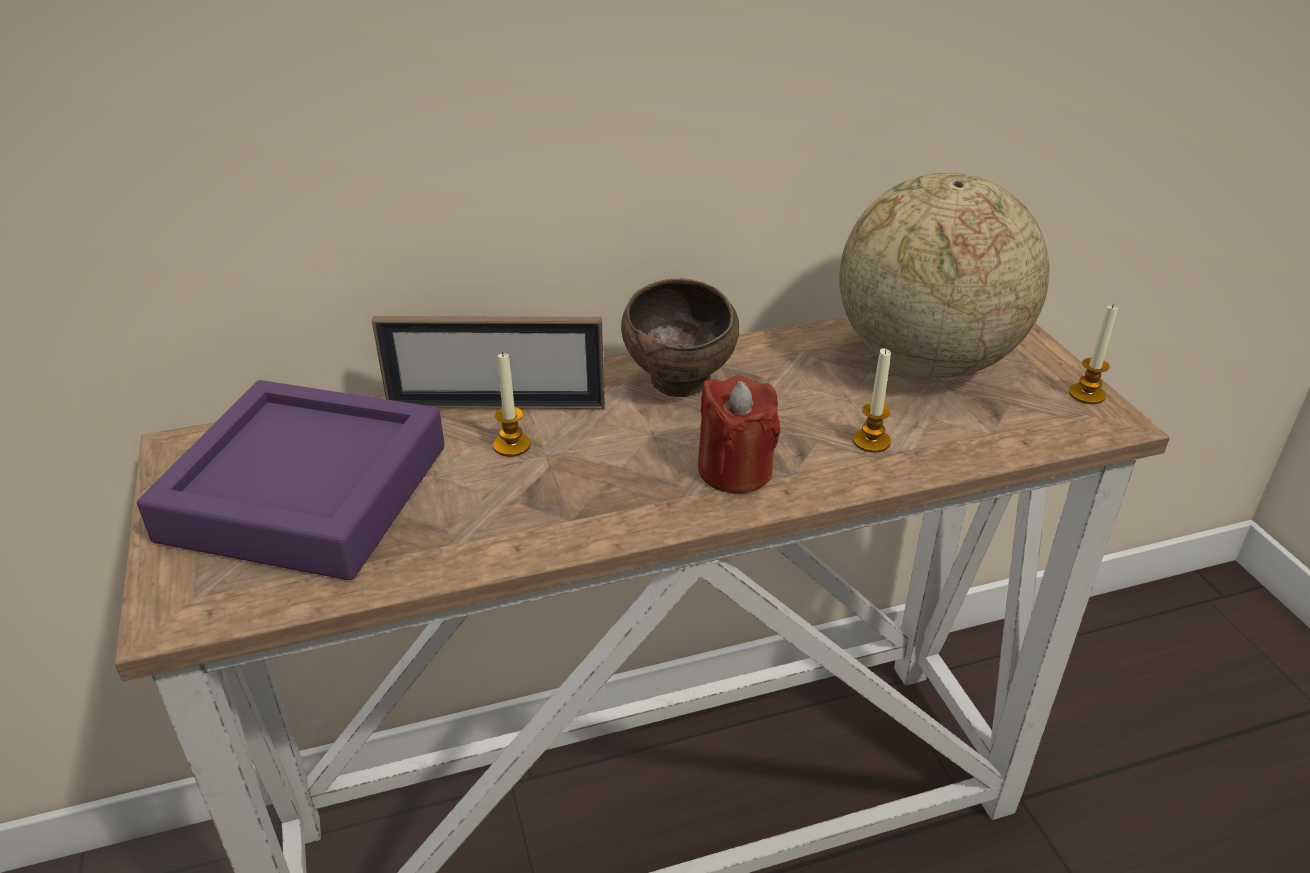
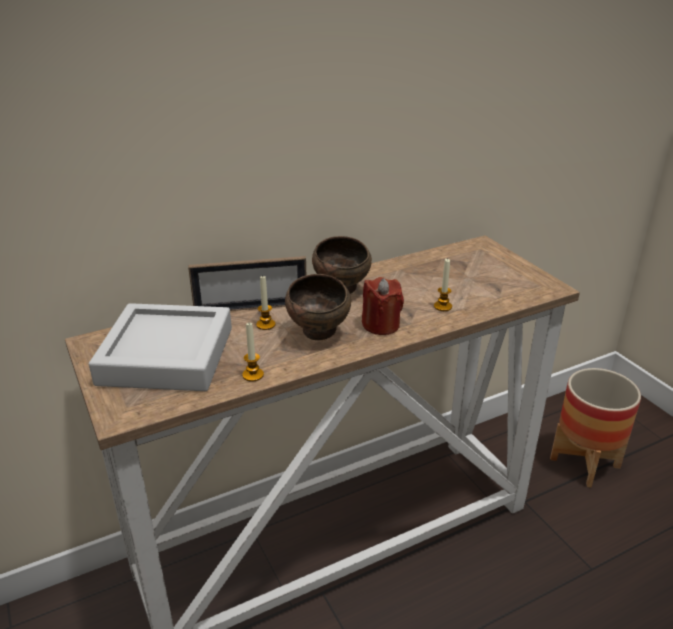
camera: 10 degrees left, 5 degrees down
(306, 492) = (167, 356): purple tray -> grey tray
(608, 478) = (320, 334): none -> brown bowl
(925, 361) = (458, 269): globe -> none
(1087, 394) = (538, 277): candle -> candle (253, 375)
(1153, 736) = (585, 462): none -> planter

